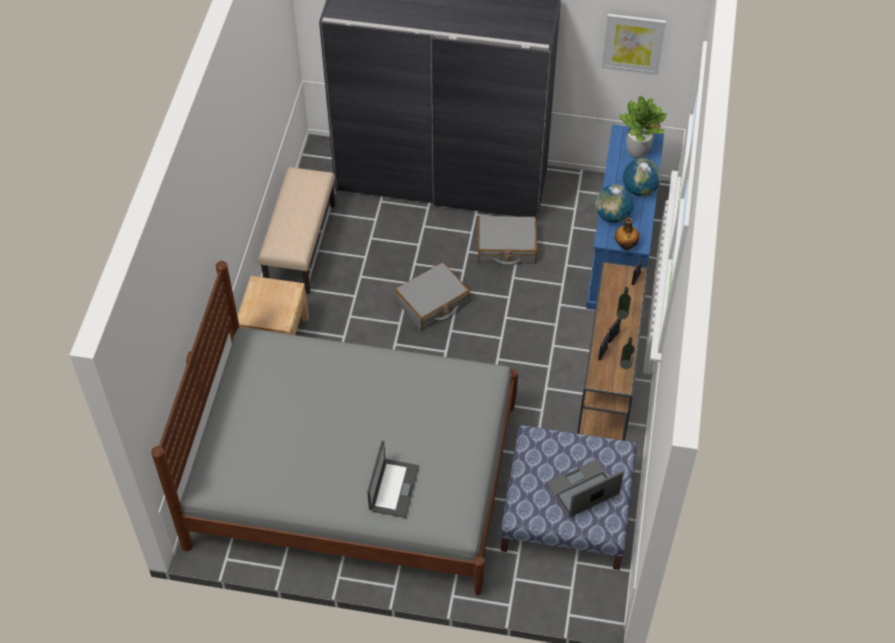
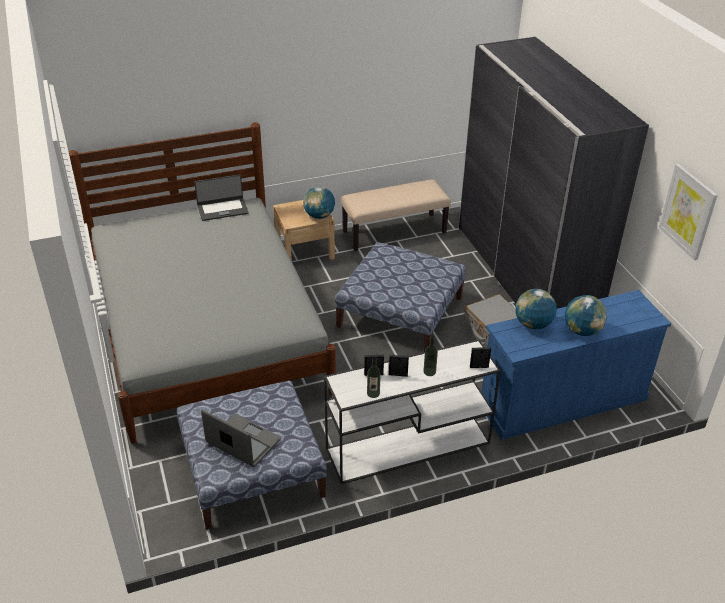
camera: 60 degrees right, 15 degrees down
(287, 292) = (319, 216): none -> globe
(393, 488) = (153, 309): laptop -> laptop (222, 209)
(432, 303) = (401, 312): grey suitcase -> ottoman
(608, 384) = (406, 447): brown console table -> white console table
(625, 245) = (508, 343): bottle -> none
(637, 152) = (624, 315): potted plant -> none

